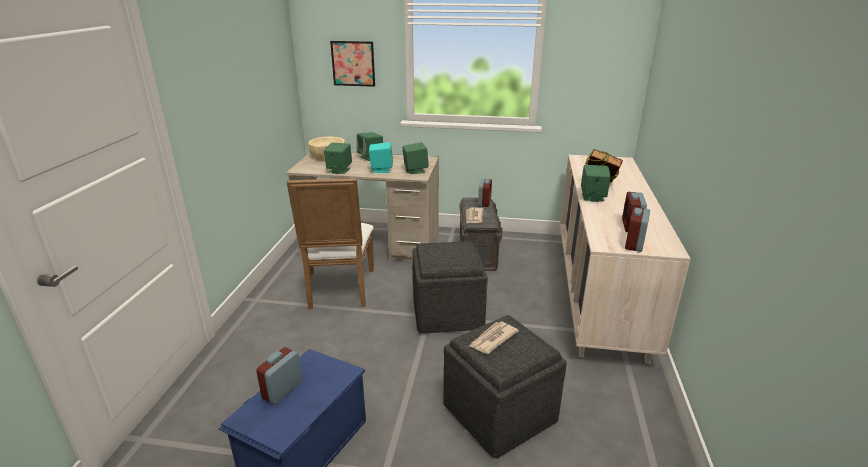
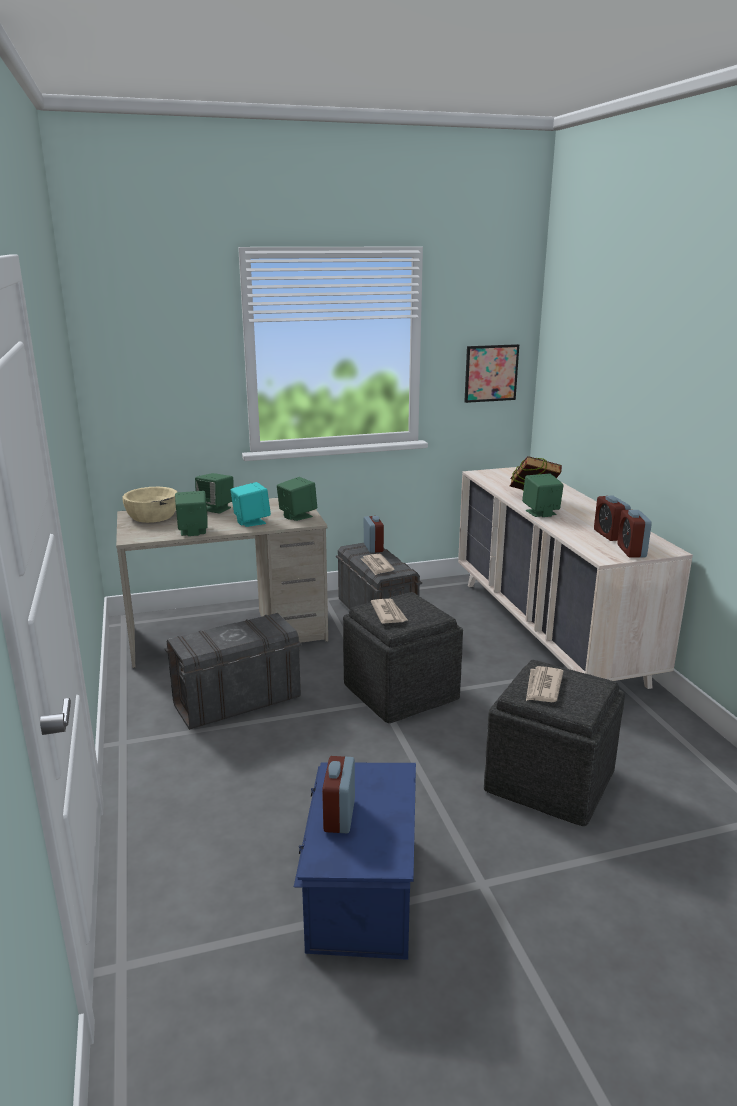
camera: 25 degrees left, 5 degrees down
(339, 291) = (236, 701): white chair -> grey storage box
(353, 63) = (169, 380): picture -> picture (491, 373)
(437, 253) = (388, 613): none -> newspaper

